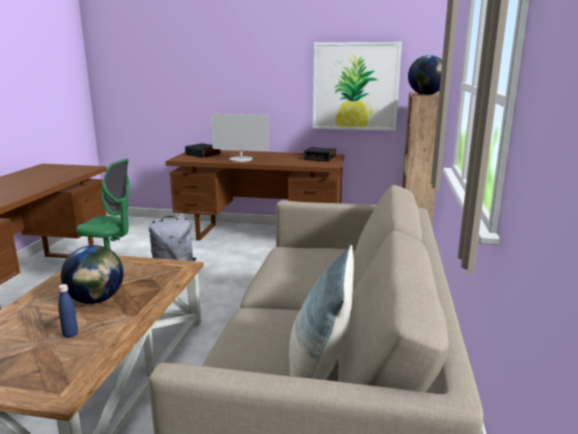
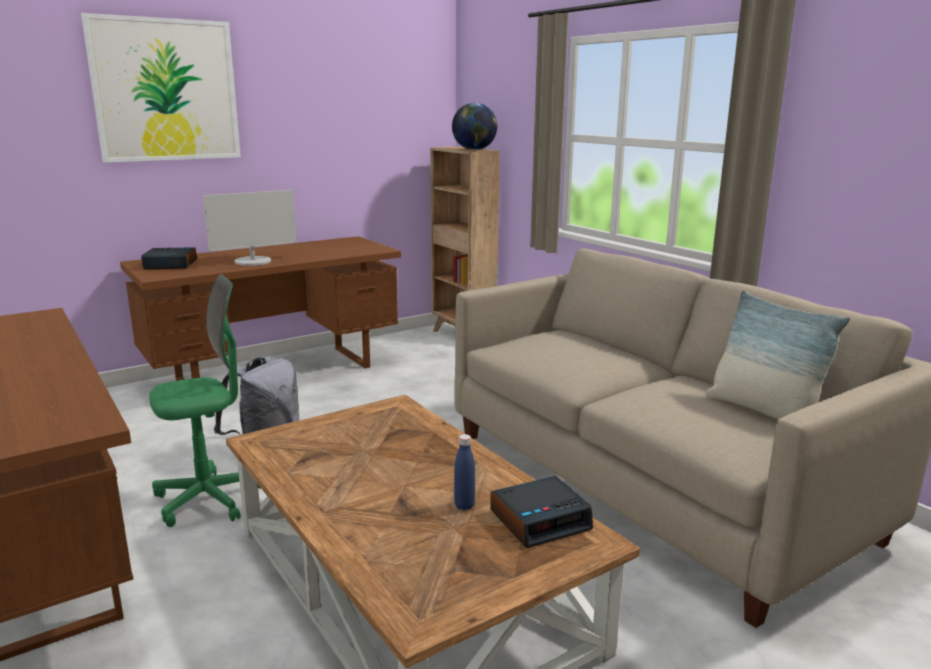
camera: 45 degrees left, 0 degrees up
(96, 300) = (396, 470): globe -> none
(320, 158) = (347, 244): alarm clock -> alarm clock (540, 520)
(355, 86) = (363, 143): picture -> picture (166, 90)

